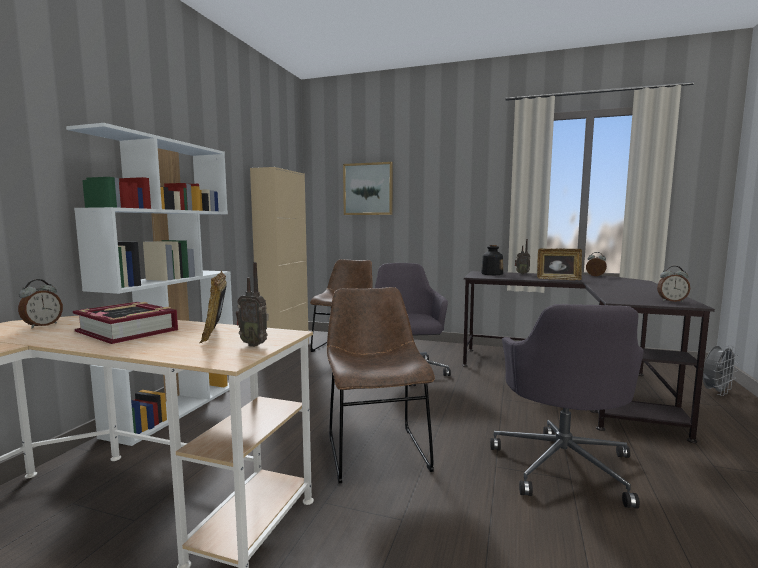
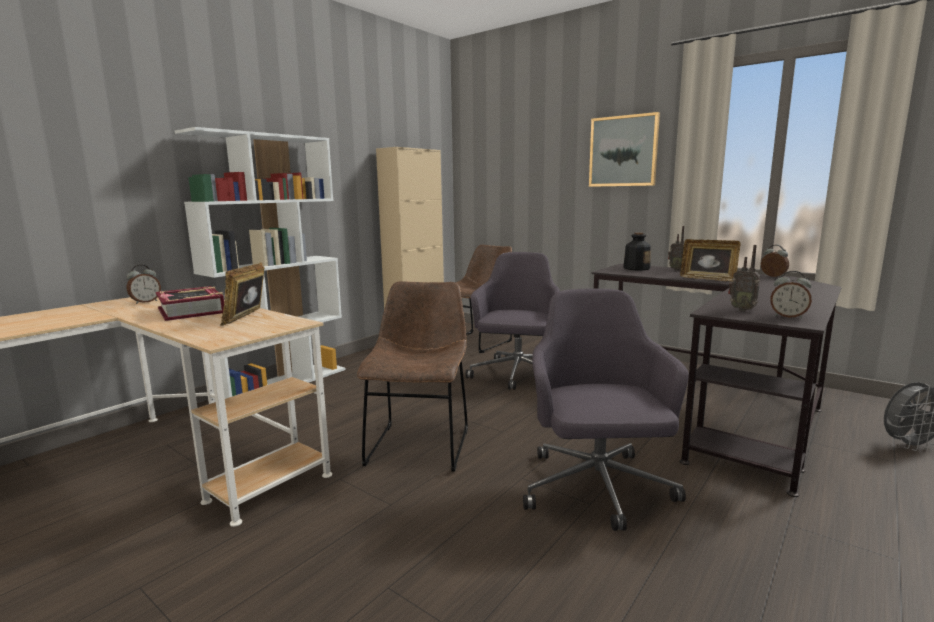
camera: 20 degrees right, 5 degrees up
(254, 344) = (258, 330): radio -> radio (742, 309)
(368, 189) = (516, 164): picture -> picture (623, 151)
(563, 464) = (597, 489): grey office chair -> grey office chair turned 150 degrees clockwise

